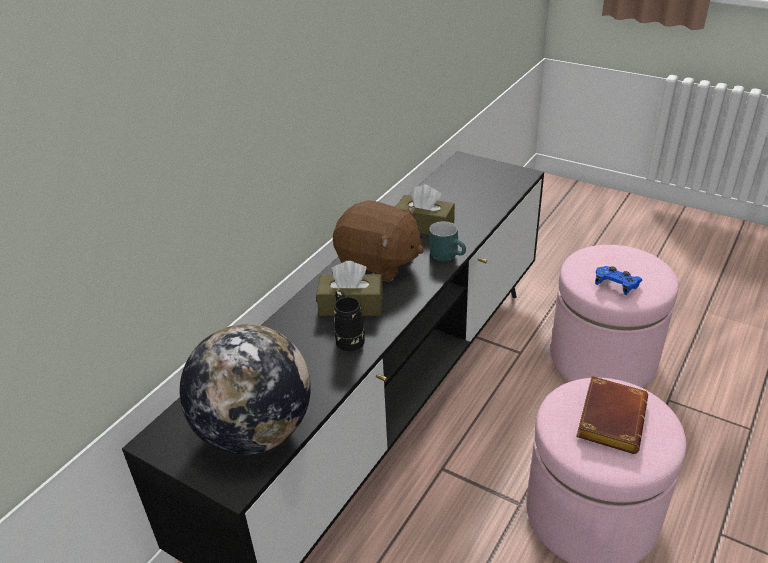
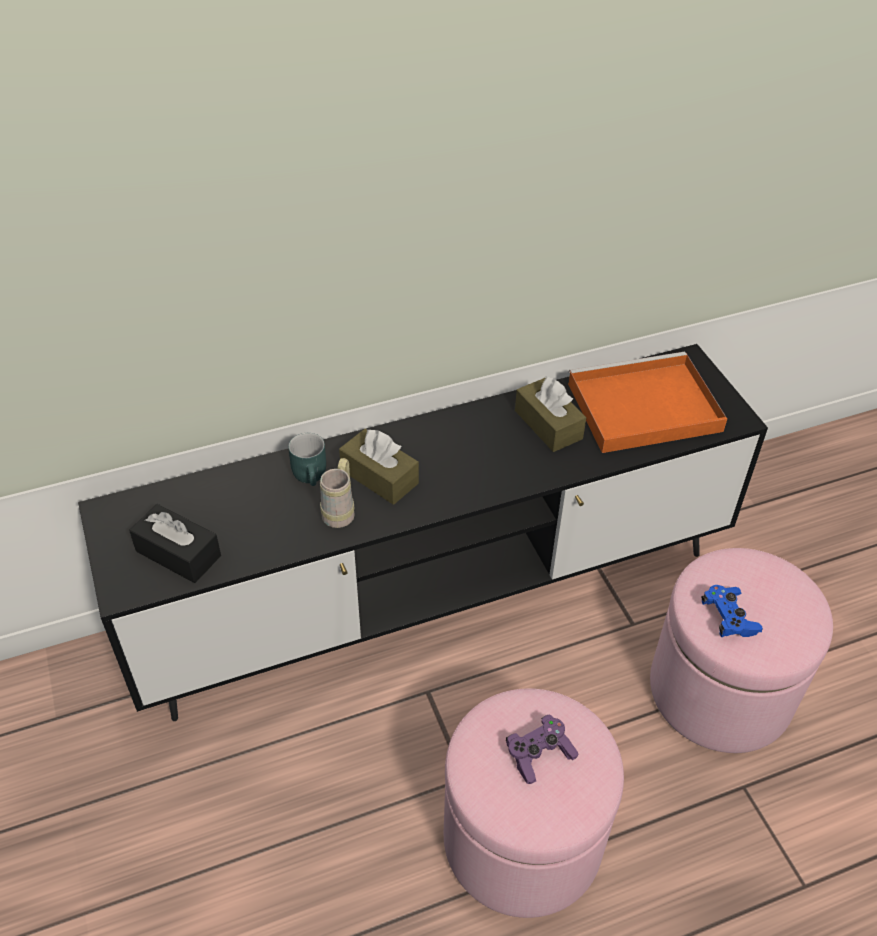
camera: 35 degrees right, 10 degrees up
(255, 432) = (178, 553): globe -> black tissue box
(348, 338) = (340, 510): black mug -> beige mug
(378, 263) = (454, 444): brown plush toy -> none
(448, 255) = (532, 475): turquoise mug -> turquoise mug (313, 476)
(467, 193) = (641, 408): none -> orange tray
(609, 418) = (539, 754): brown book -> purple game controller

